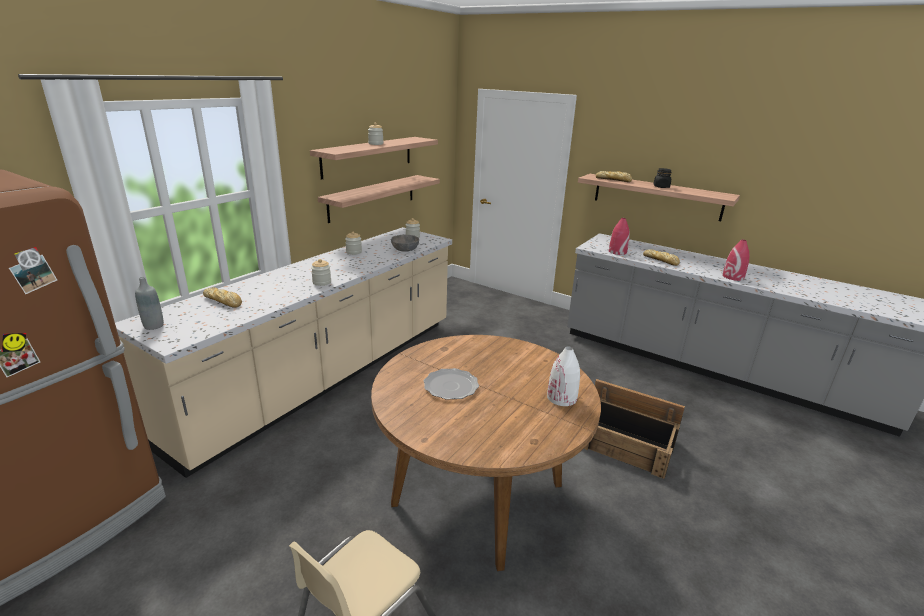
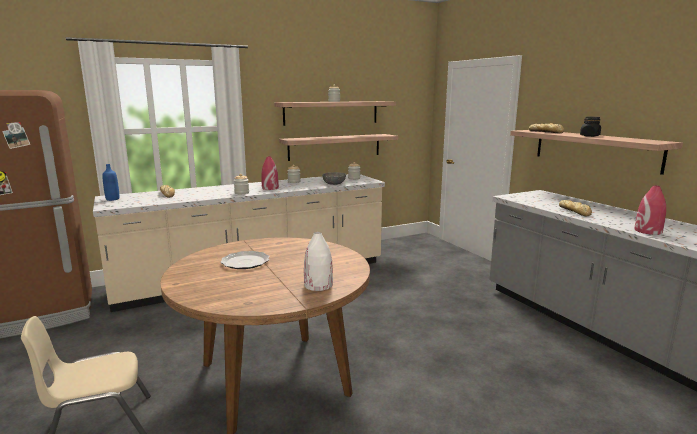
camera: 30 degrees right, 10 degrees down
(154, 326) = (112, 199): grey bottle -> blue bottle
(617, 252) = (533, 202): red vase -> red vase (270, 188)
(627, 442) = (457, 384): crate -> none

